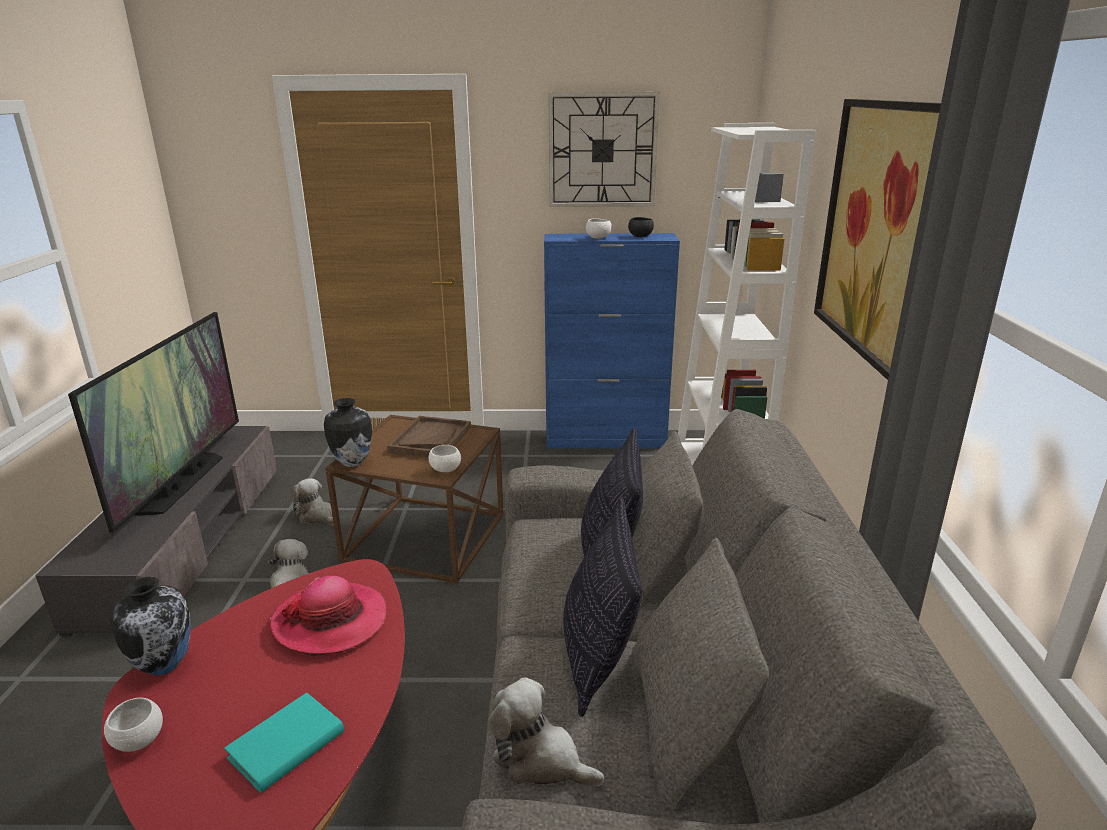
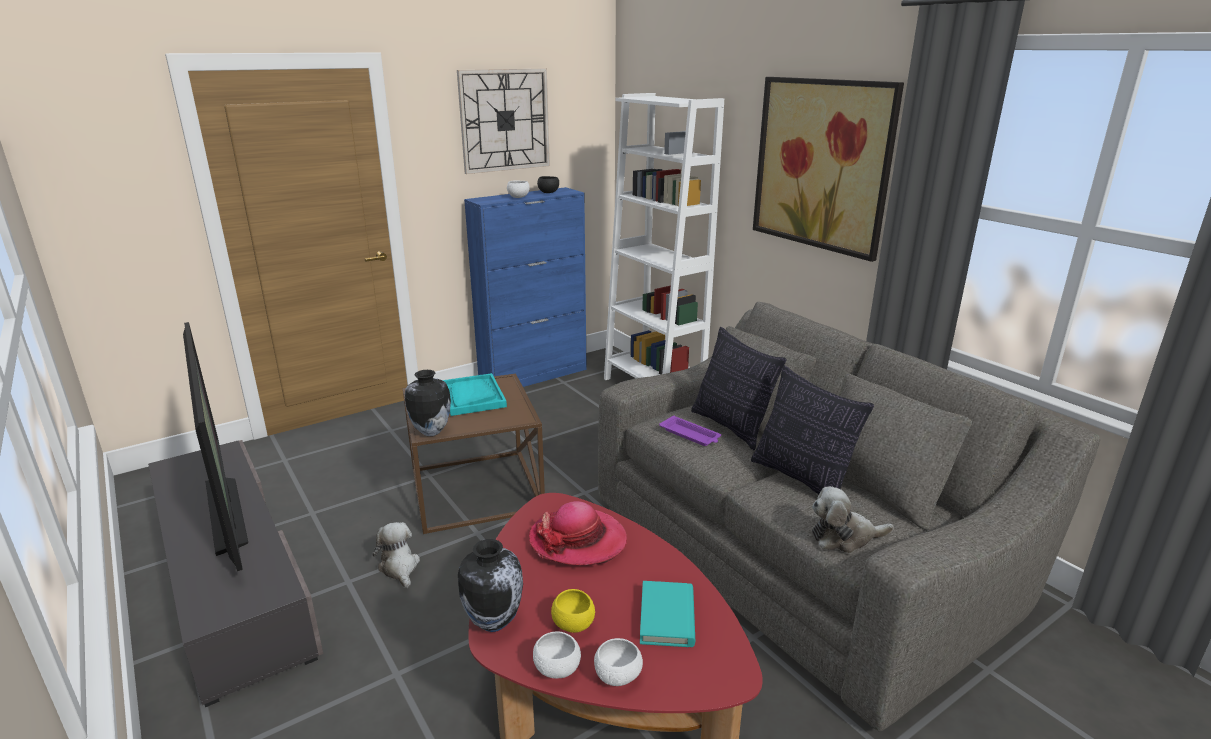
camera: 35 degrees left, 0 degrees up
(209, 704) = (573, 625): none -> yellow bowl
(317, 516) = (351, 509): plush toy -> none
(430, 439) = (472, 396): brown tray -> turquoise tray
(445, 469) = (520, 413): white bowl -> white bowl (618, 676)
(548, 552) = (690, 435): none -> purple tray

